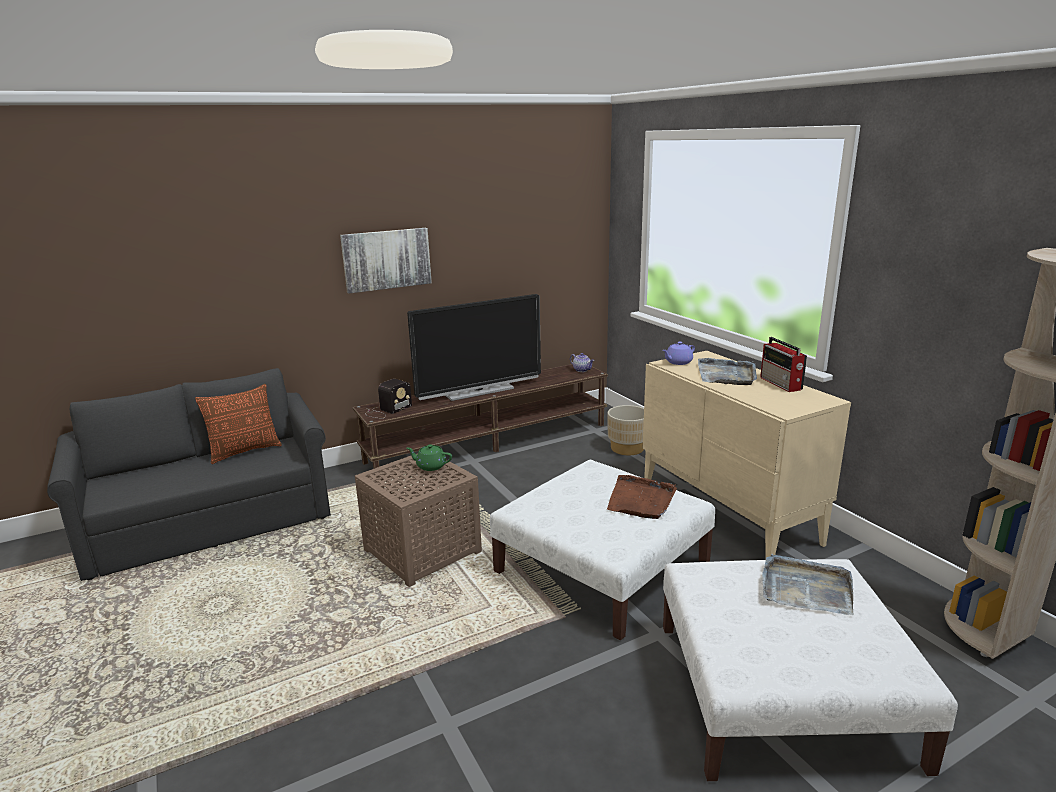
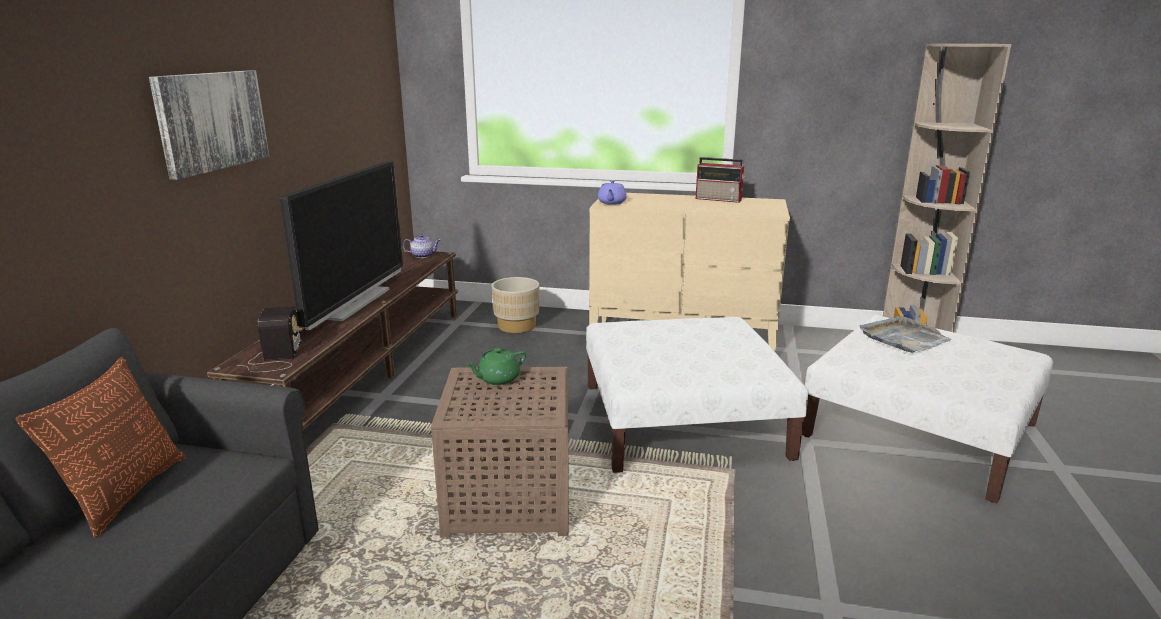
camera: 50 degrees left, 0 degrees up
(641, 500) = (705, 333): brown tray -> none
(726, 374) = (670, 202): grey tray -> none

